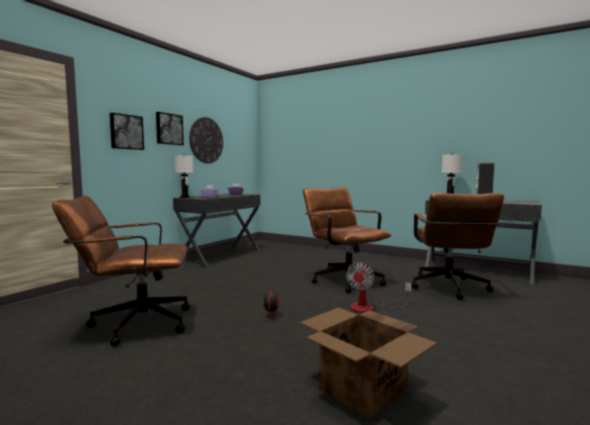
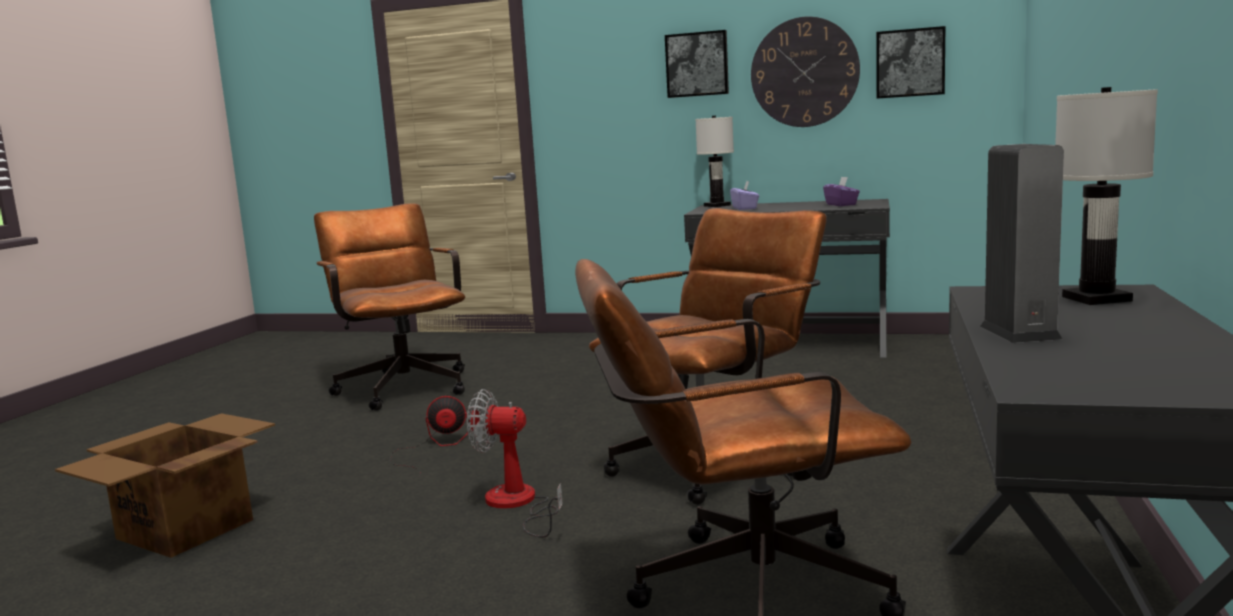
camera: 75 degrees right, 5 degrees up
(126, 132) = (605, 86): picture -> picture (910, 63)

